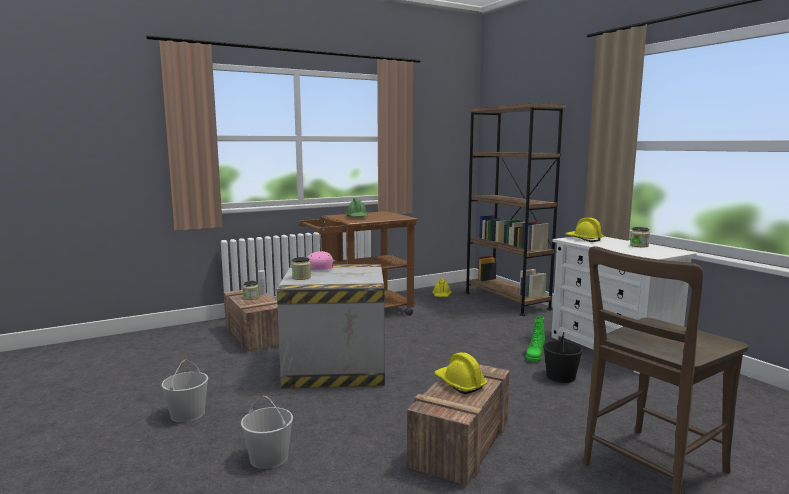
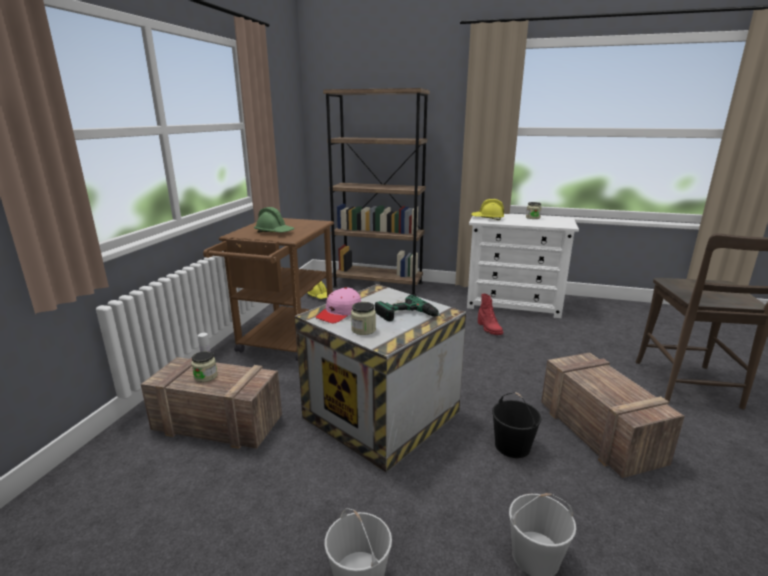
camera: 45 degrees left, 10 degrees up
(342, 280) = (411, 317): none -> power drill
(459, 384) = (599, 382): yellow hard hat -> none
(535, 356) = (489, 329): green boot -> red boot
(560, 376) = (532, 340): black bucket -> black bucket (511, 445)

